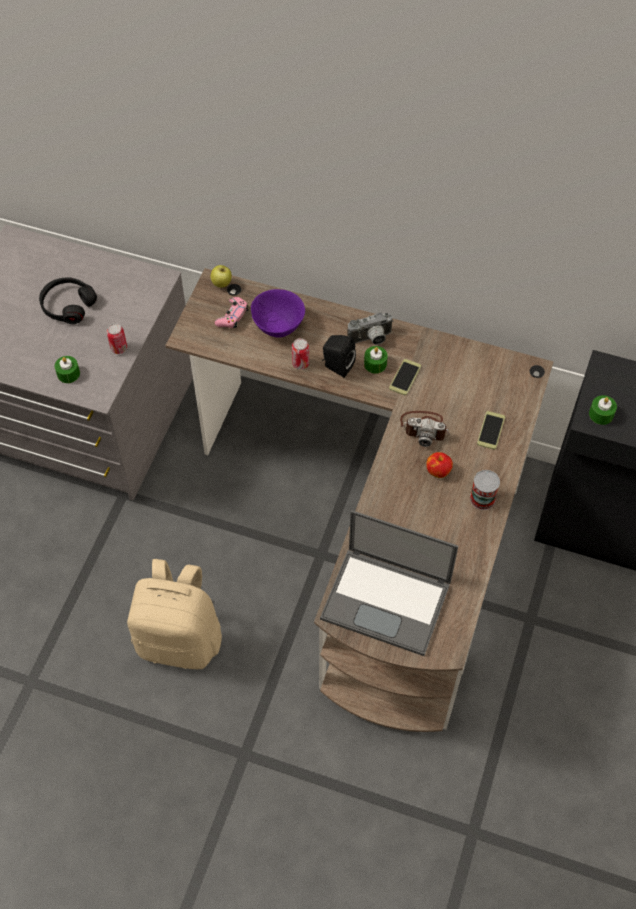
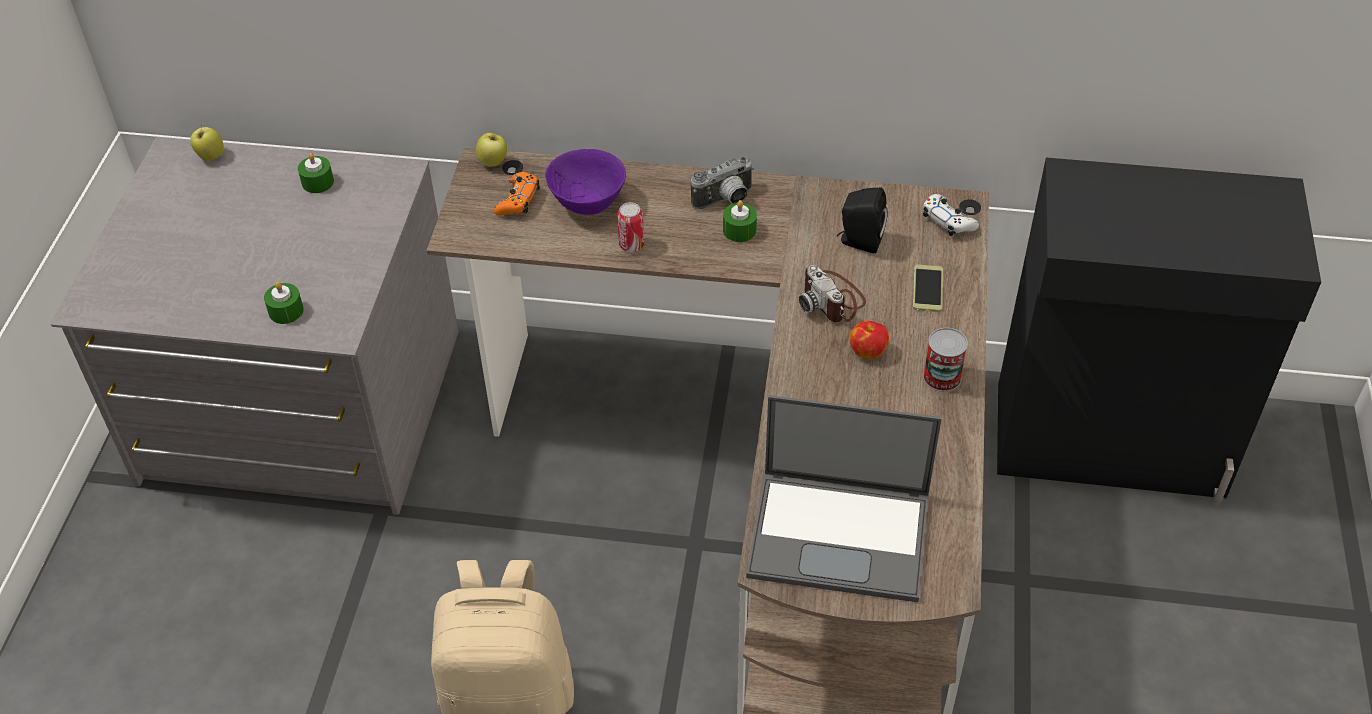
camera: 10 degrees left, 10 degrees down
(38, 246) = (210, 156): none -> apple
(68, 305) = (269, 224): black headphones -> none
(119, 348) = (356, 267): can -> none
(232, 316) = (518, 200): pink game controller -> orange game controller
(336, 366) = (685, 241): black speaker -> black speaker (859, 241)
(405, 377) = (786, 241): phone -> none
(424, 428) = (832, 299): camera -> camera turned 60 degrees clockwise
(518, 380) = (948, 221): none -> white game controller
(601, 414) = (1083, 233): green candle -> green candle (317, 182)

